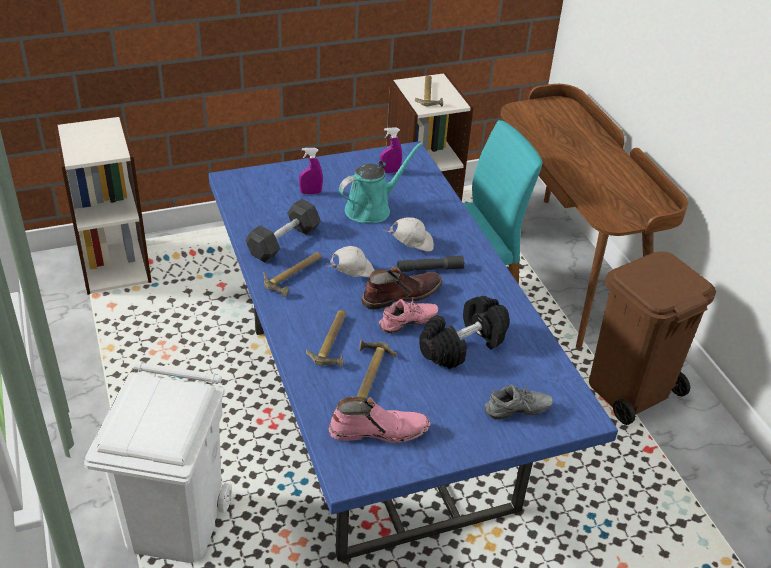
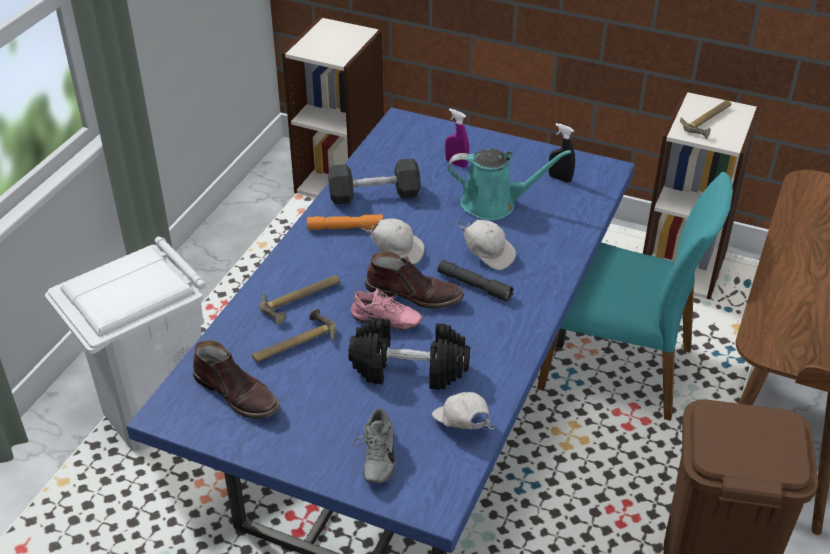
camera: 45 degrees right, 0 degrees up
(295, 275) = (345, 228): hammer -> orange flashlight
(378, 430) = (238, 394): pink boot -> brown boot
(390, 171) = (560, 178): purple spray bottle -> black spray bottle
(517, 412) = (375, 459): grey shoe -> grey shoe turned 60 degrees clockwise
(537, 360) = (462, 426): none -> white cap

